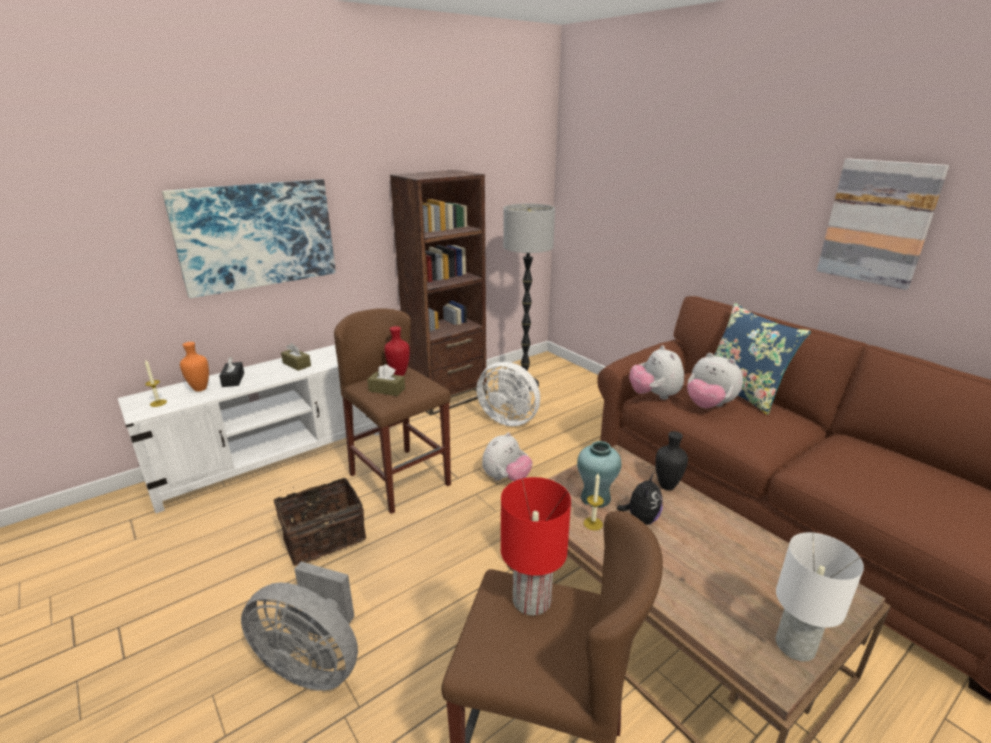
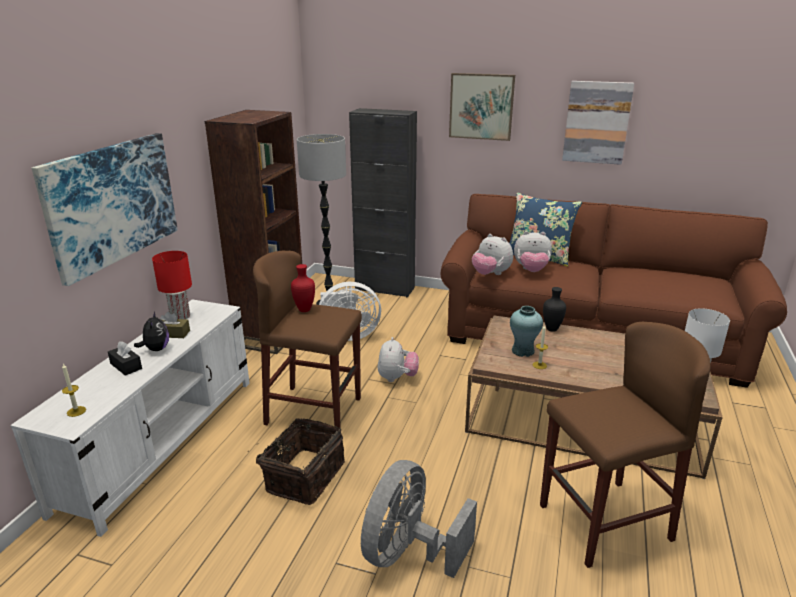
camera: 35 degrees left, 0 degrees up
(200, 389) = (103, 385): orange vase -> none
(314, 664) = (409, 553): grey fan -> grey fan turned 135 degrees clockwise
(387, 390) = (314, 324): brown tissue box -> none
(533, 600) = (597, 401): red table lamp -> red table lamp (180, 316)
(595, 384) = (385, 288): none -> black cabinet
(641, 519) = (560, 352): plush toy -> plush toy (156, 349)
(724, 188) = (481, 106): none -> picture

